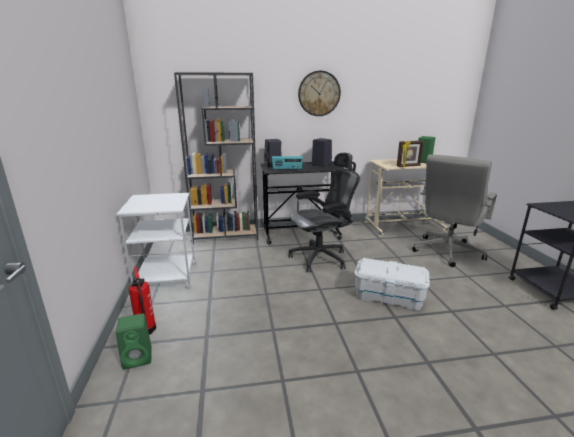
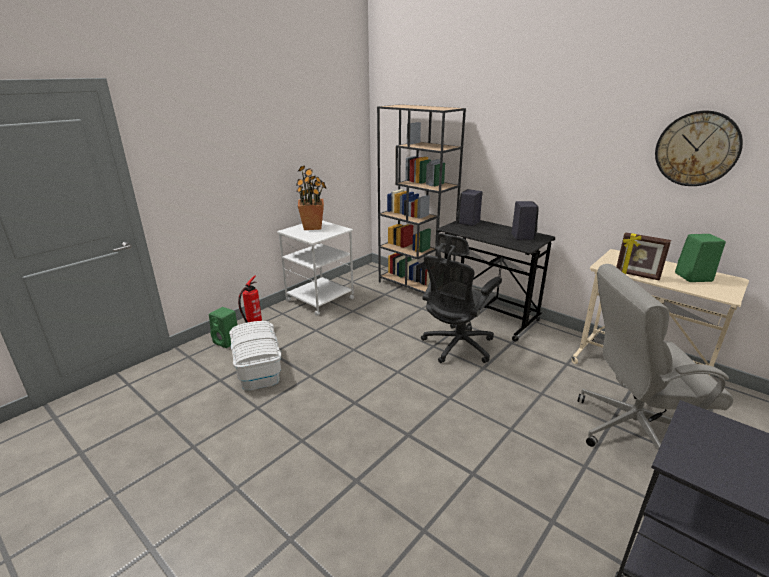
camera: 50 degrees right, 5 degrees up
(147, 200) = (313, 227): none -> potted plant
(287, 170) = (465, 232): radio -> none
(319, 93) = (548, 139): wall clock -> wall clock (697, 149)
(321, 258) = (456, 348): office chair -> office chair turned 105 degrees clockwise
(389, 296) = (442, 417): white storage box -> white storage box (258, 368)

